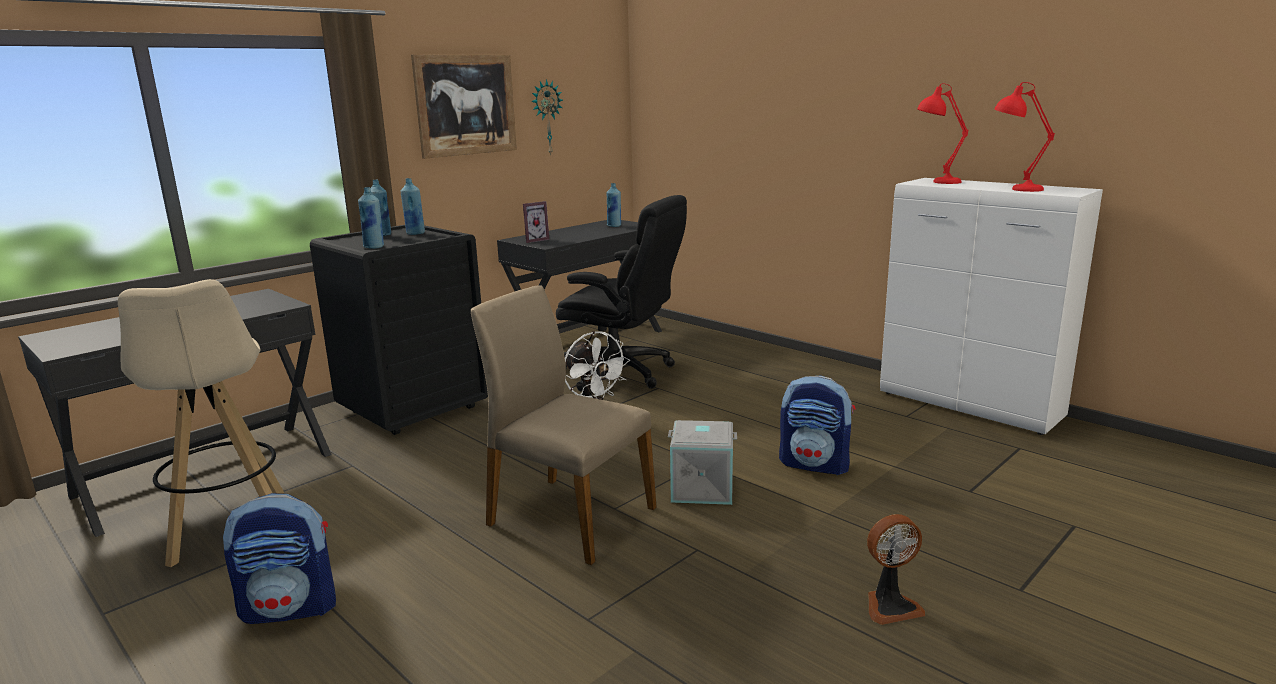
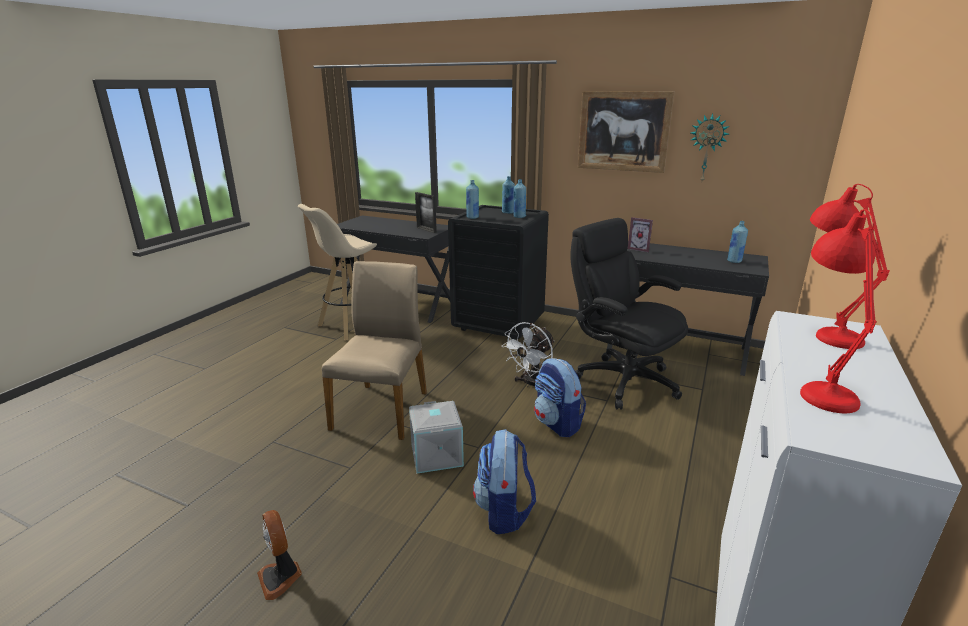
camera: 70 degrees right, 5 degrees up
(254, 302) = (426, 230): none -> picture frame
(291, 608) = (287, 360): backpack -> backpack (557, 423)
(623, 374) = (621, 379): black office chair -> black office chair turned 135 degrees clockwise

